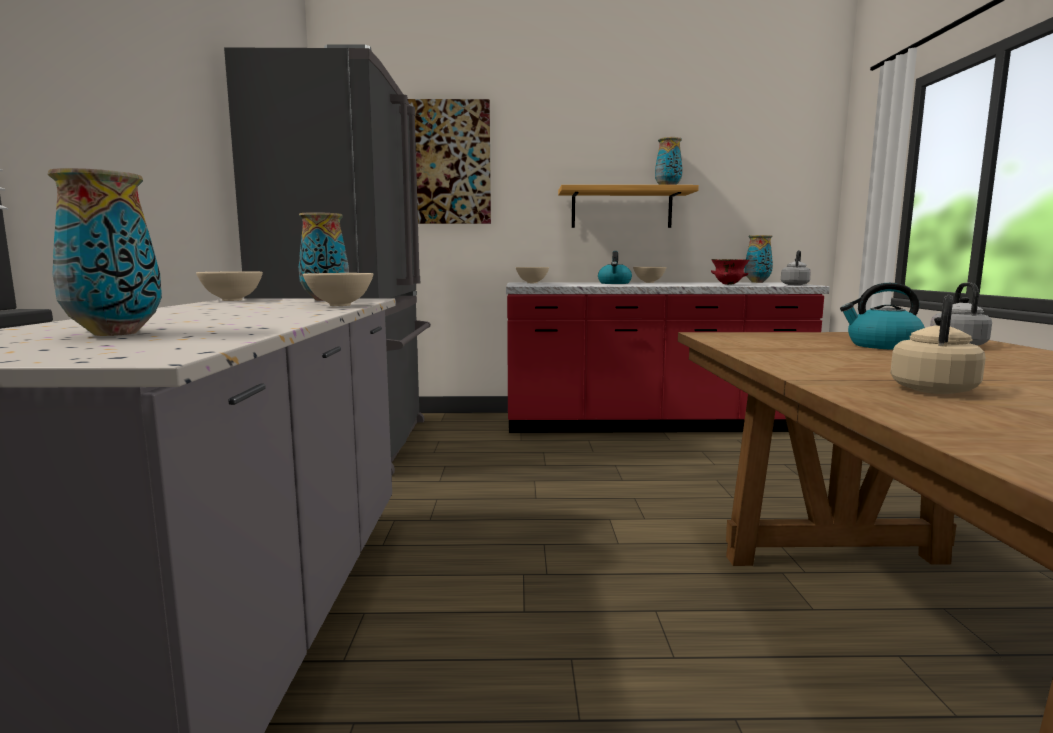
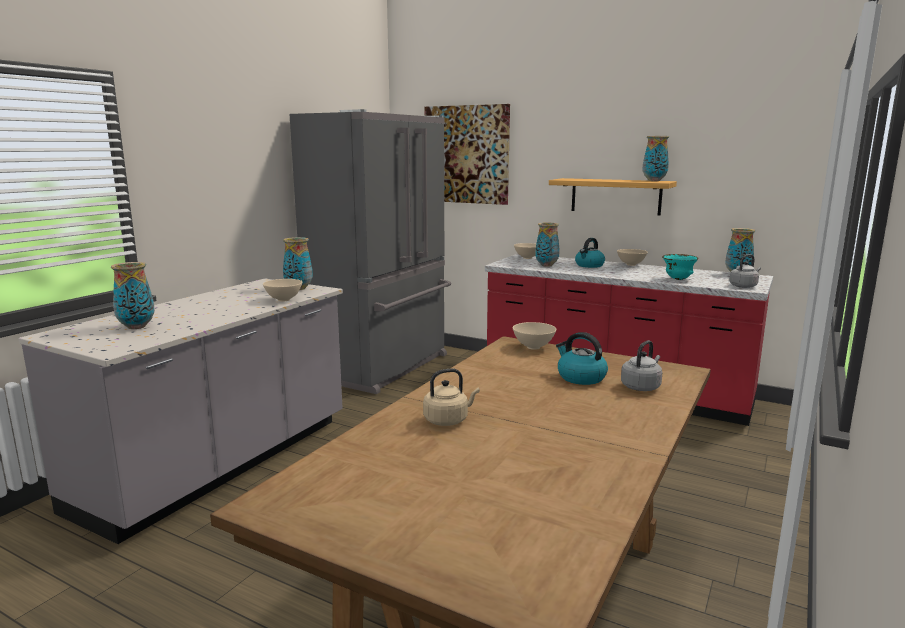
camera: 30 degrees right, 5 degrees up
(232, 300) = (258, 283): beige bowl -> beige bowl (533, 347)
(573, 284) = (547, 265): none -> vase
(728, 284) = (678, 279): red bowl -> turquoise bowl

